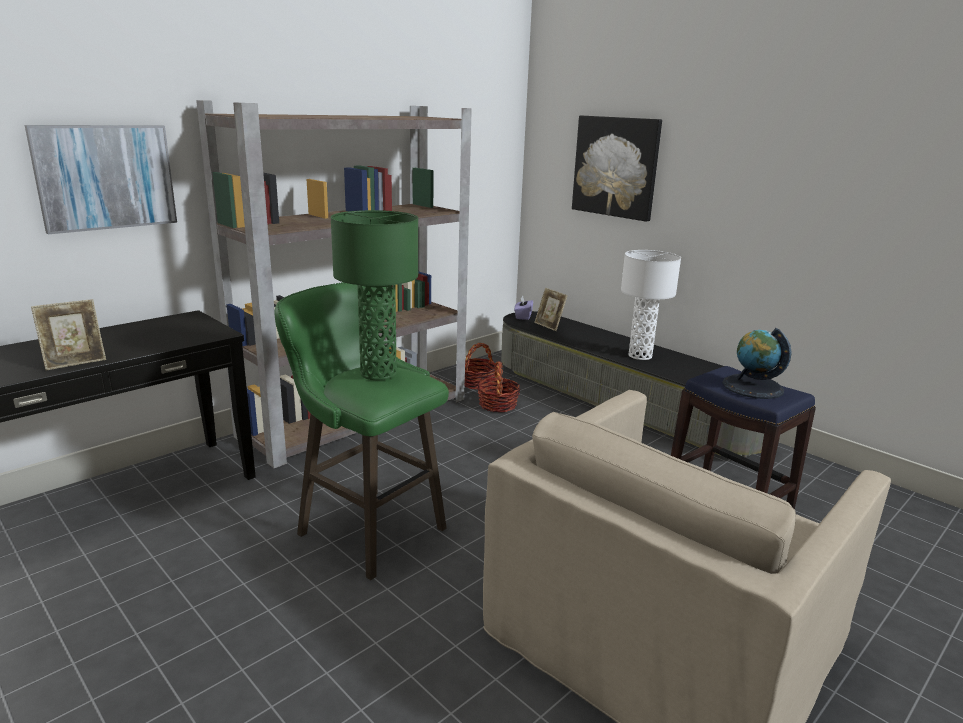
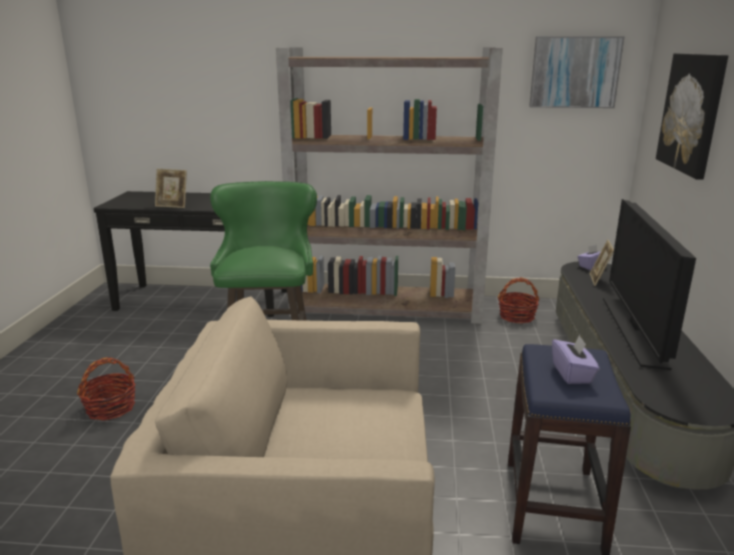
camera: 50 degrees right, 0 degrees up
(105, 177) = (234, 98): picture -> picture (574, 72)
(377, 373) = (263, 250): green table lamp -> none
(497, 405) = (501, 337): basket -> basket (111, 408)
(640, 356) = (634, 331): white table lamp -> television
(752, 387) = (572, 374): globe -> purple tissue box

